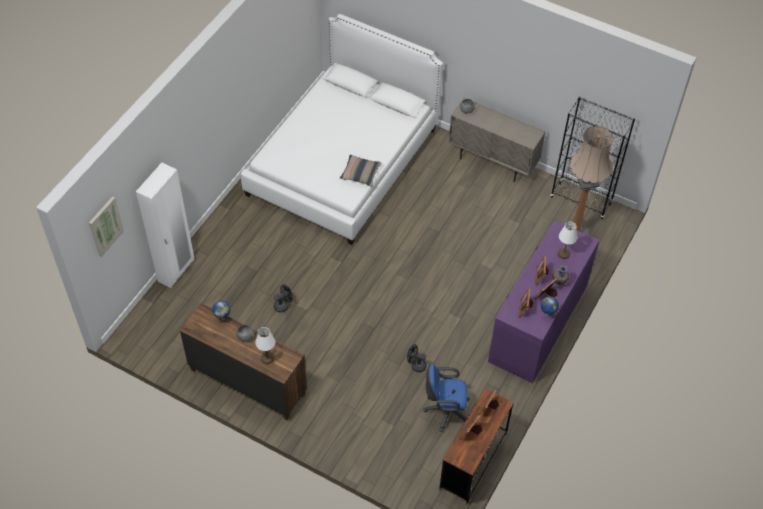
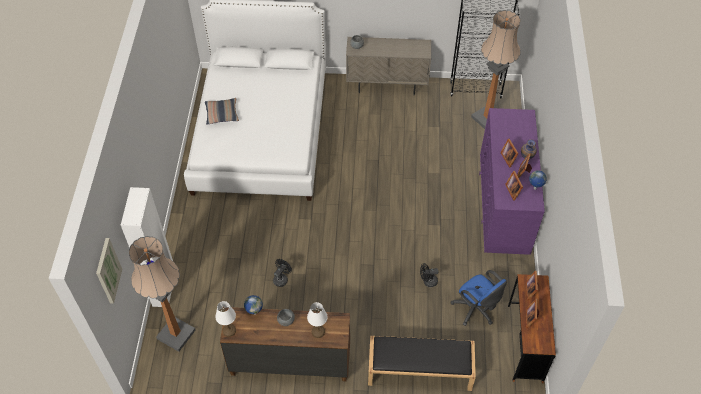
camera: 25 degrees left, 0 degrees up
(164, 314) = (176, 334): none -> floor lamp
(358, 440) = (419, 370): none -> black bench
(360, 173) = (295, 133): pillow -> pillow (222, 114)
(445, 411) = (476, 310): blue office chair -> blue office chair turned 105 degrees counterclockwise
(564, 254) = (515, 132): white table lamp -> white table lamp (229, 330)

